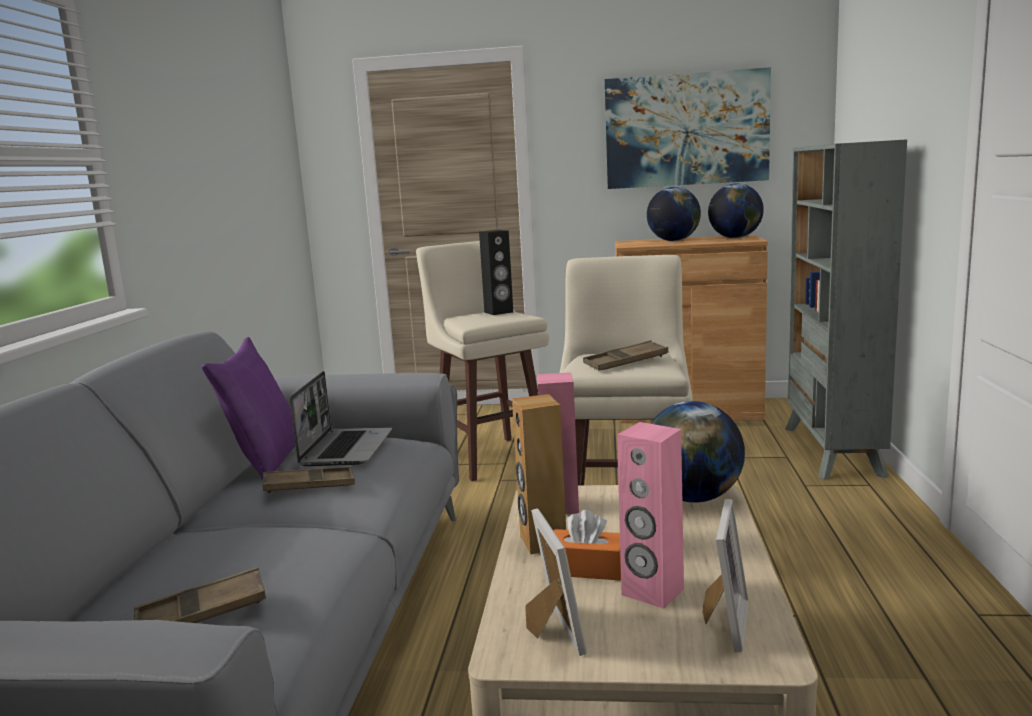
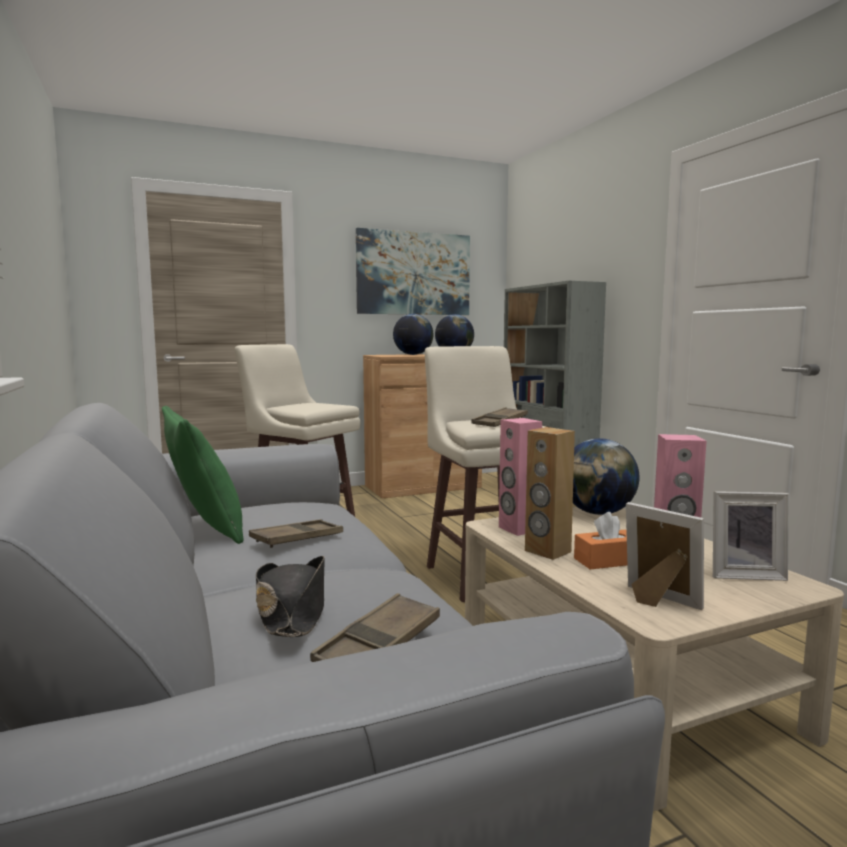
camera: 30 degrees left, 5 degrees down
(193, 564) = (292, 611): none -> black hat
(265, 460) = (204, 528): purple pillow -> green pillow
(346, 448) = (281, 510): laptop -> none
(499, 312) = (313, 403): black speaker -> none
(722, 623) = (744, 574): picture frame -> picture frame turned 105 degrees clockwise

